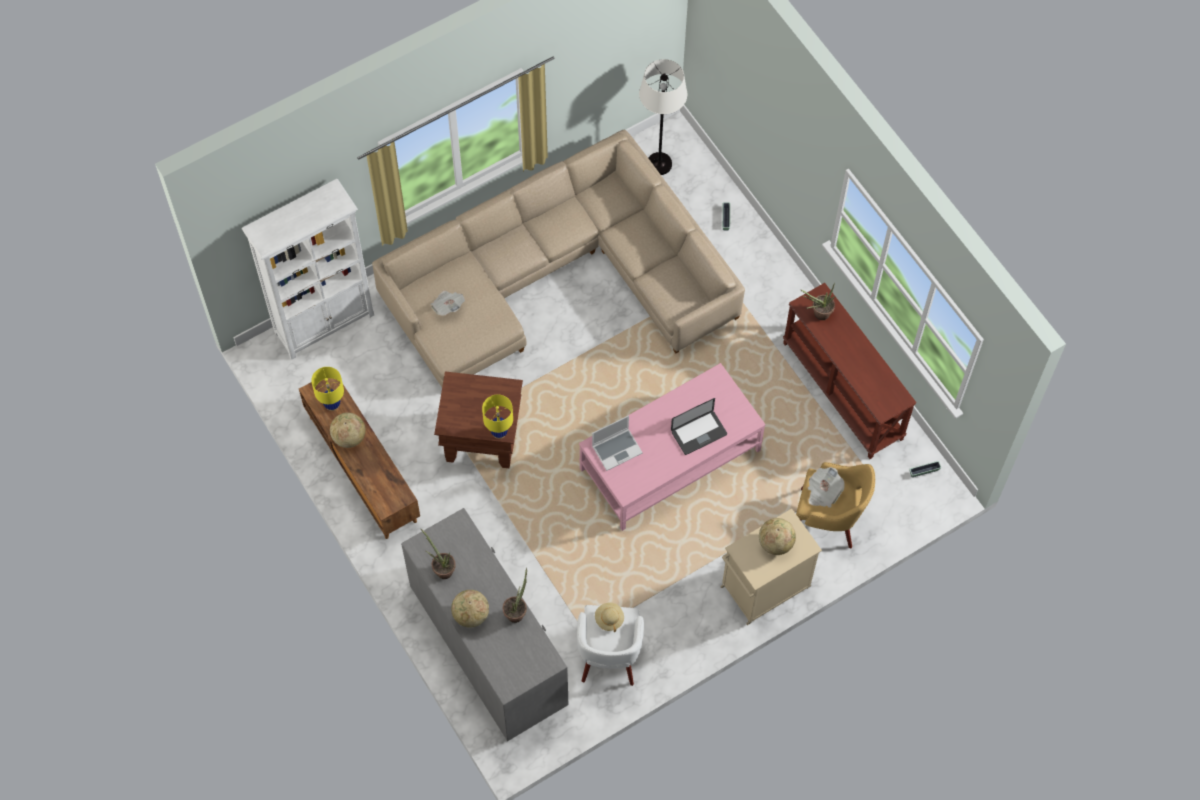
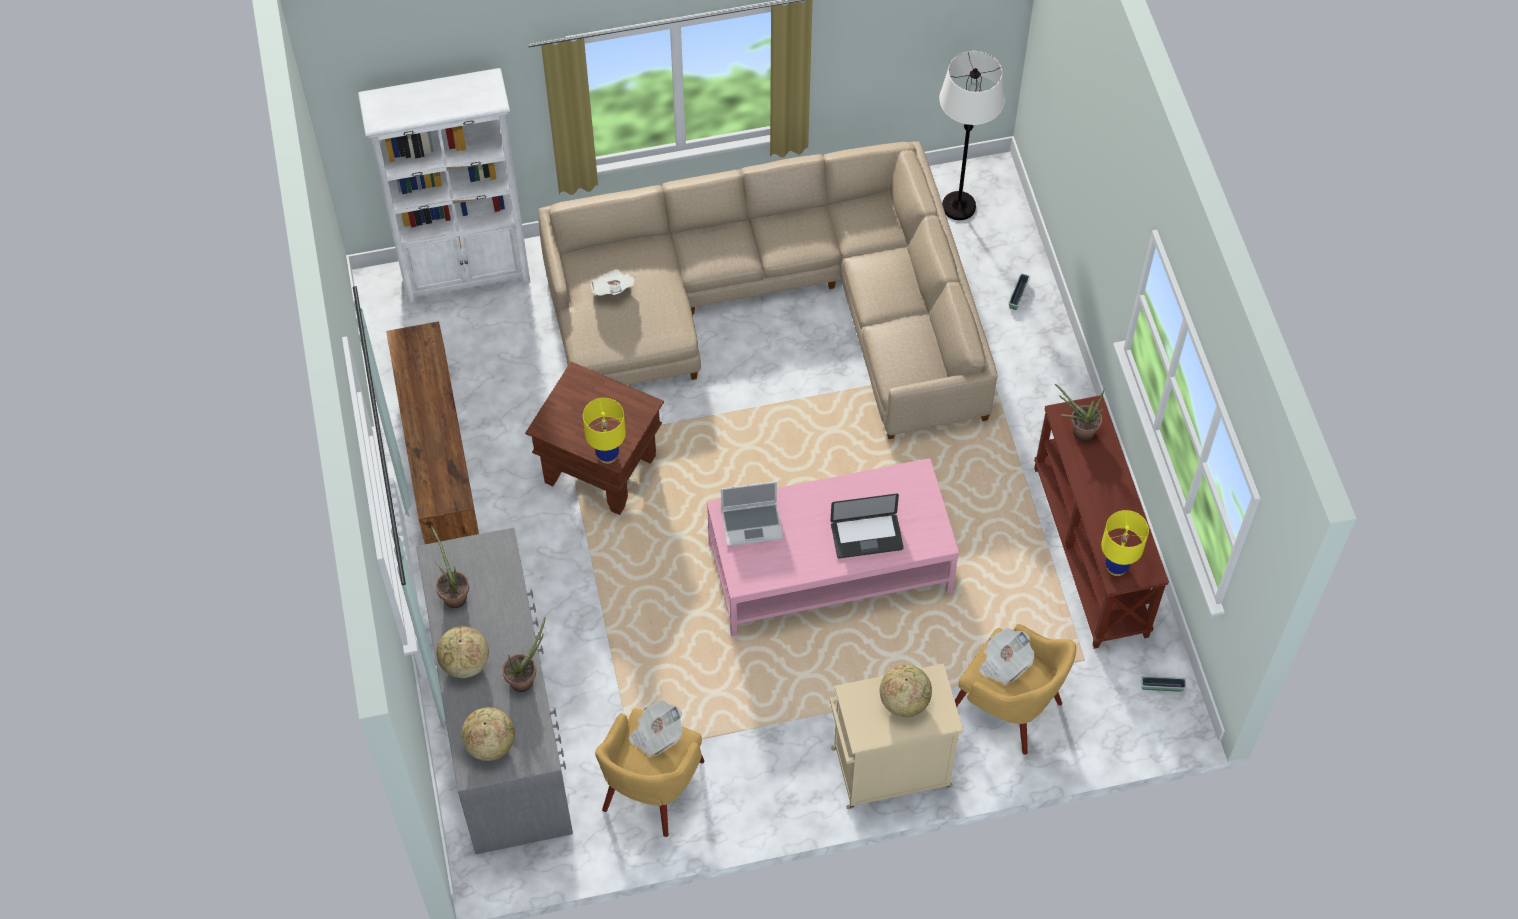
camera: 20 degrees right, 5 degrees down
(332, 404) = (419, 361): yellow table lamp -> yellow table lamp (1116, 567)
(349, 437) = (422, 406): globe -> globe (490, 744)
(609, 619) = (656, 735): beige hat -> newspaper
(609, 655) = (651, 788): white armchair -> yellow armchair

